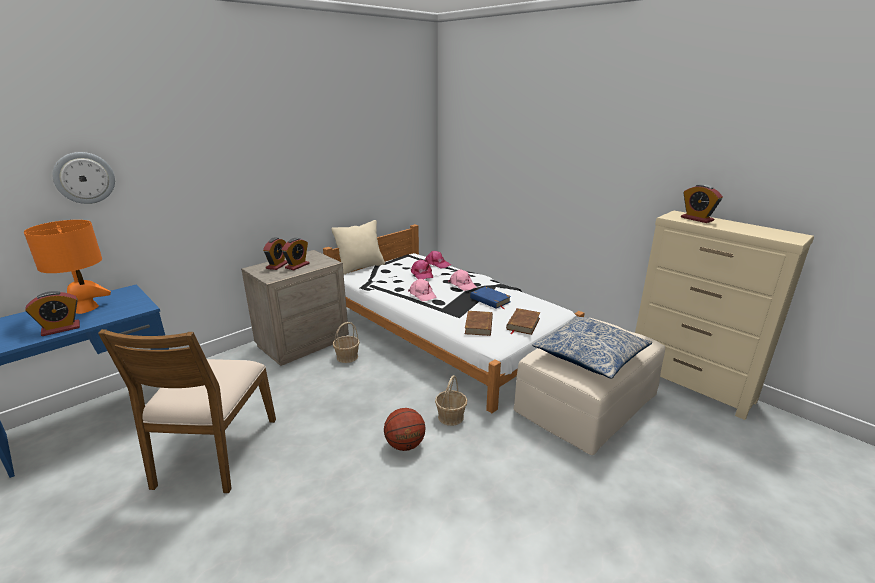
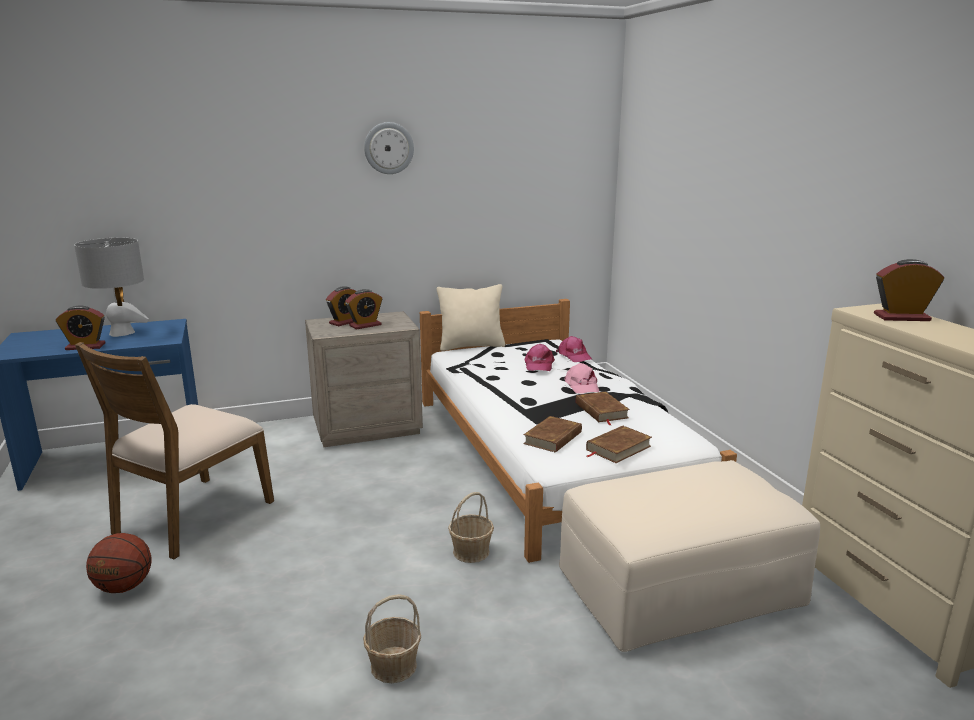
camera: 25 degrees right, 5 degrees down
(84, 178) = (149, 196): wall clock -> wall clock (388, 148)
(86, 308) = (122, 333): orange table lamp -> grey table lamp
(347, 357) = (403, 454): basket -> basket (393, 666)
(405, 445) = (388, 567): basketball -> basketball (123, 587)
(422, 294) = (515, 388): pink cap -> none
(490, 300) = (601, 411): blue book -> brown book
(590, 355) = (666, 504): pillow -> none
(697, 219) = (901, 317): alarm clock -> alarm clock turned 105 degrees clockwise

